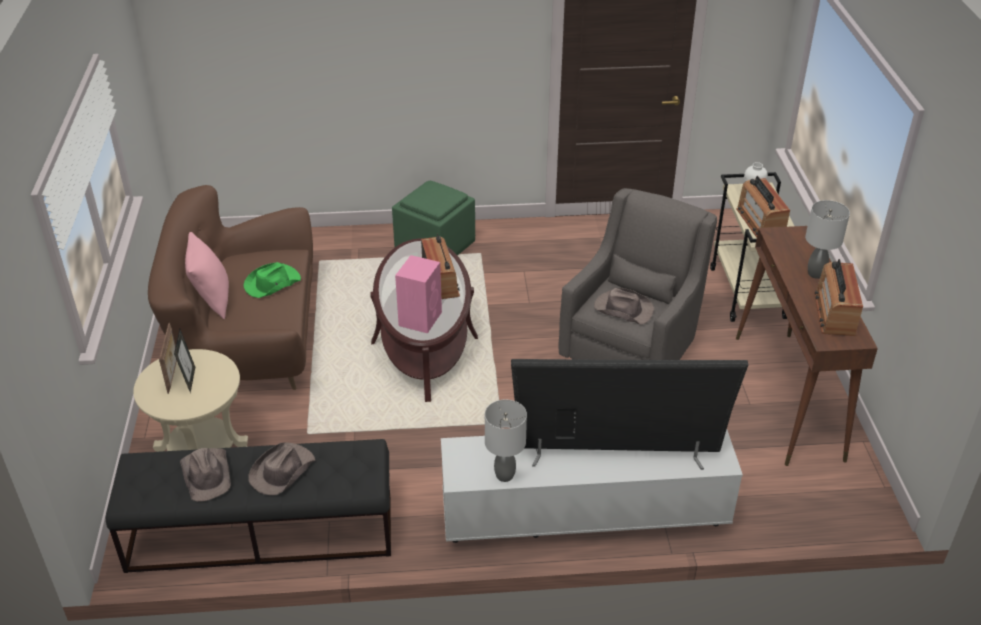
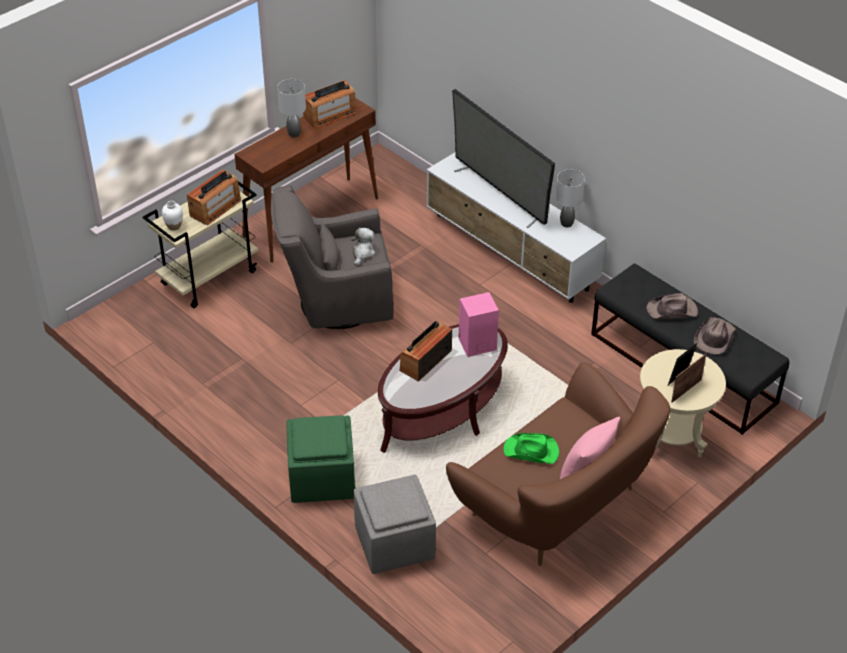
camera: 130 degrees left, 5 degrees up
(332, 249) = (394, 544): none -> grey ottoman
(623, 309) = (362, 253): brown hat -> plush toy

